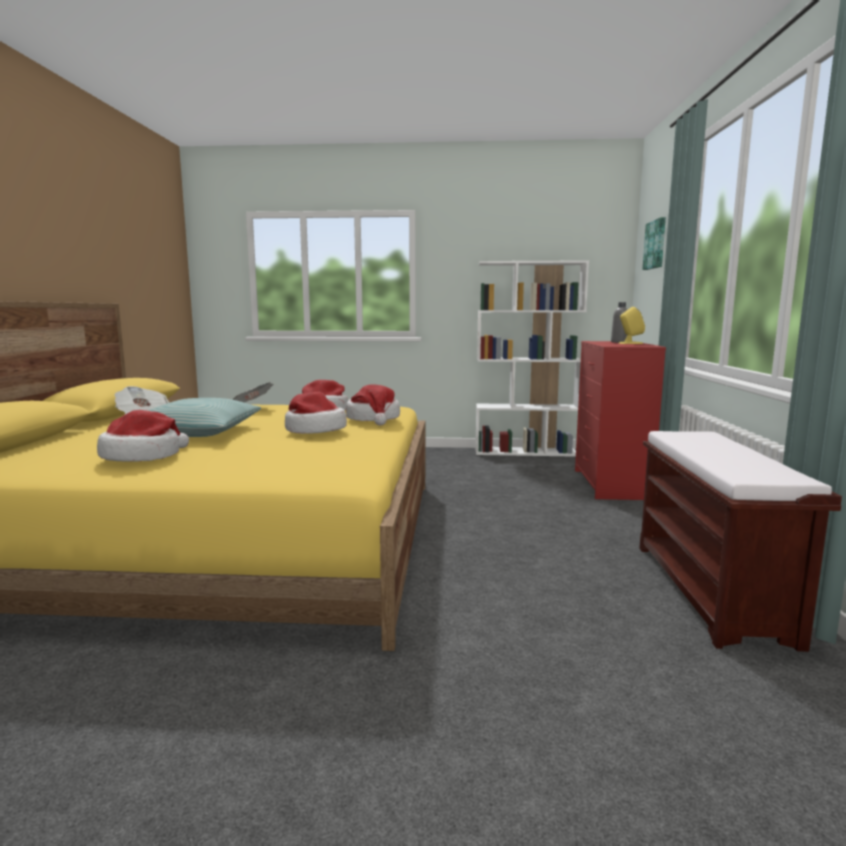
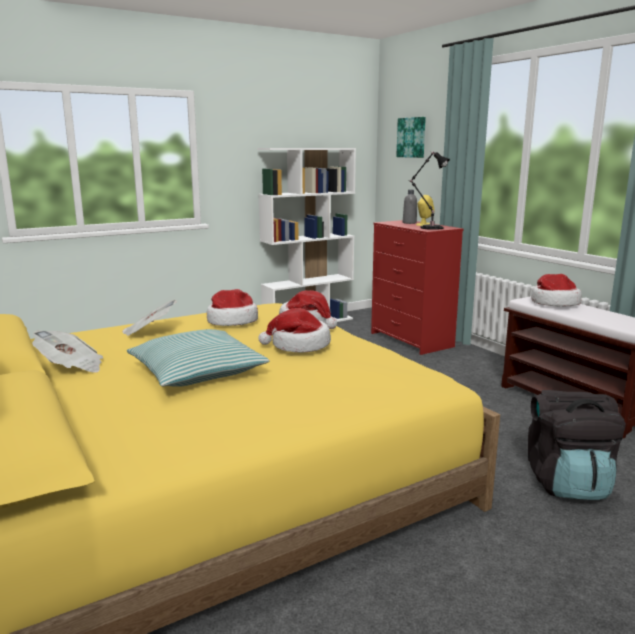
camera: 35 degrees left, 5 degrees up
(143, 456) = (238, 410): hat -> hat (554, 303)
(532, 663) = (567, 483): none -> black backpack
(623, 345) = (429, 227): none -> black table lamp

